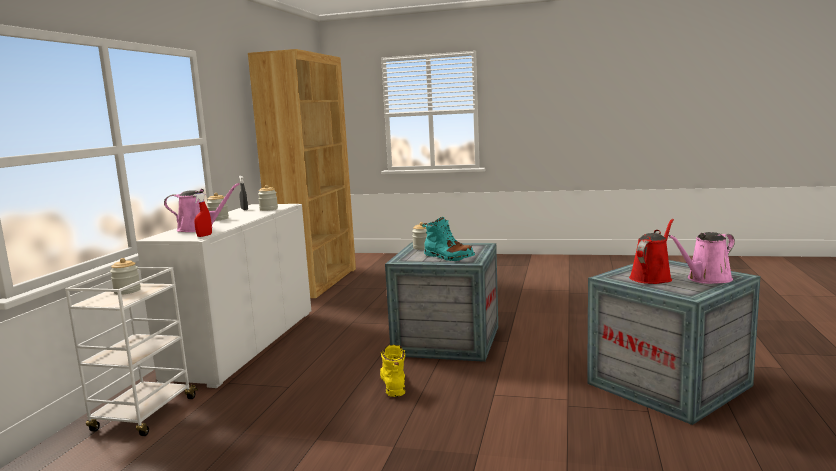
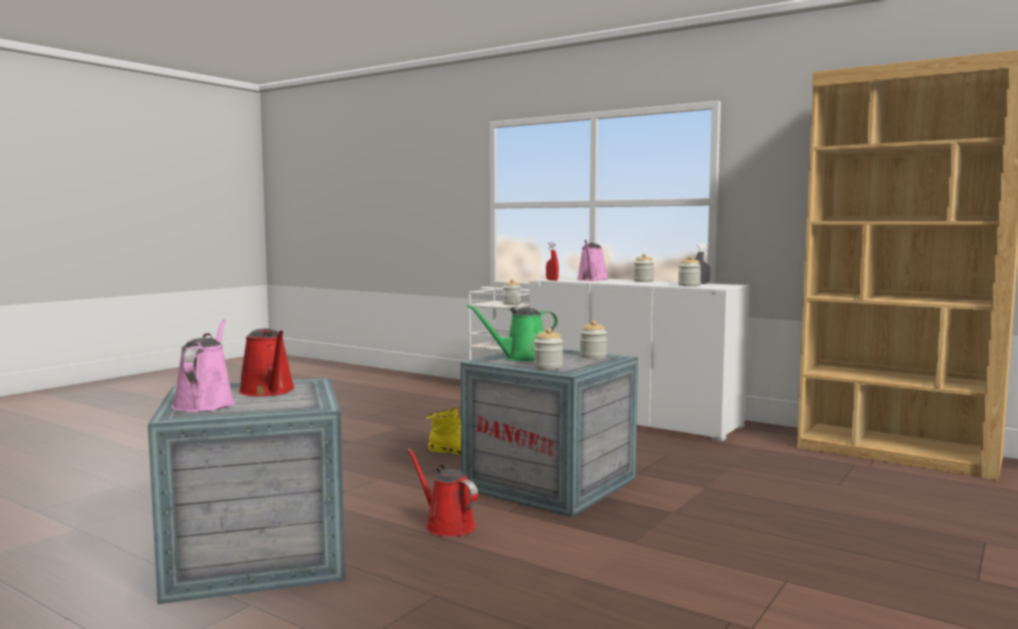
camera: 110 degrees right, 5 degrees down
(448, 257) = (521, 358): turquoise boot -> green watering can
(474, 249) = (548, 367): none -> jar
(550, 350) = (446, 525): none -> red watering can

